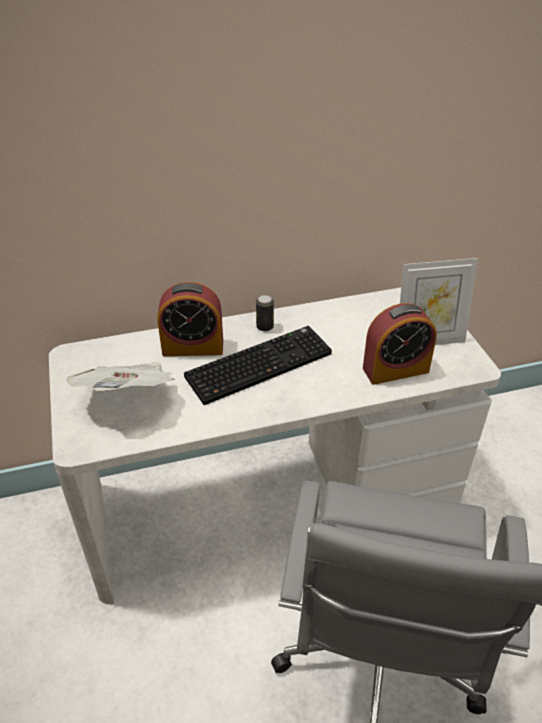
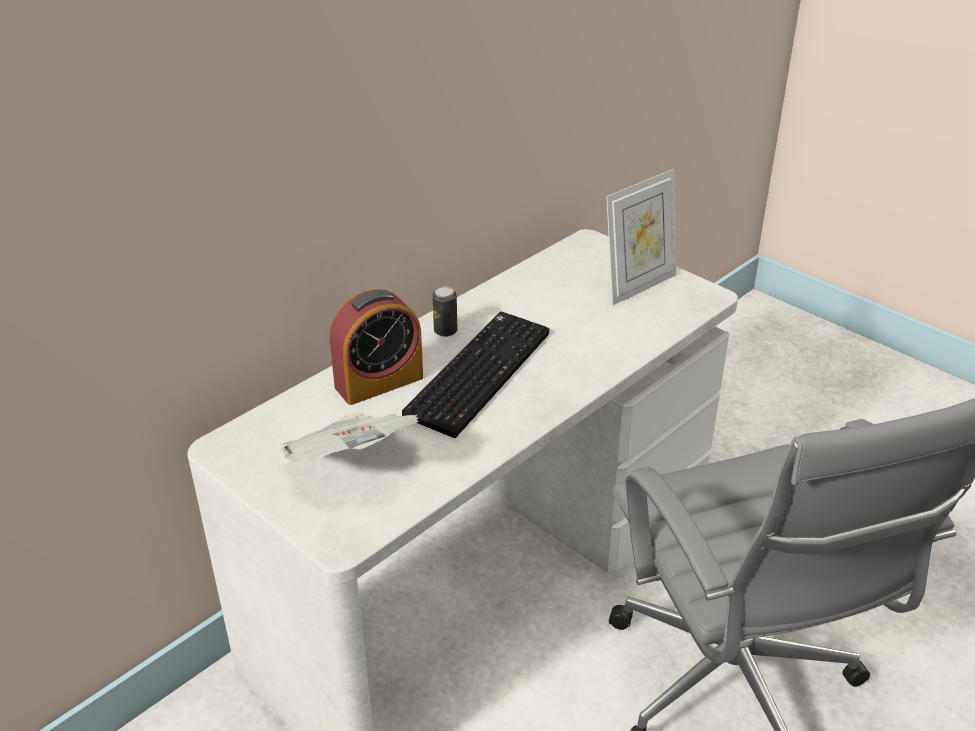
camera: 30 degrees left, 5 degrees down
(395, 370) = (631, 326): alarm clock -> none

